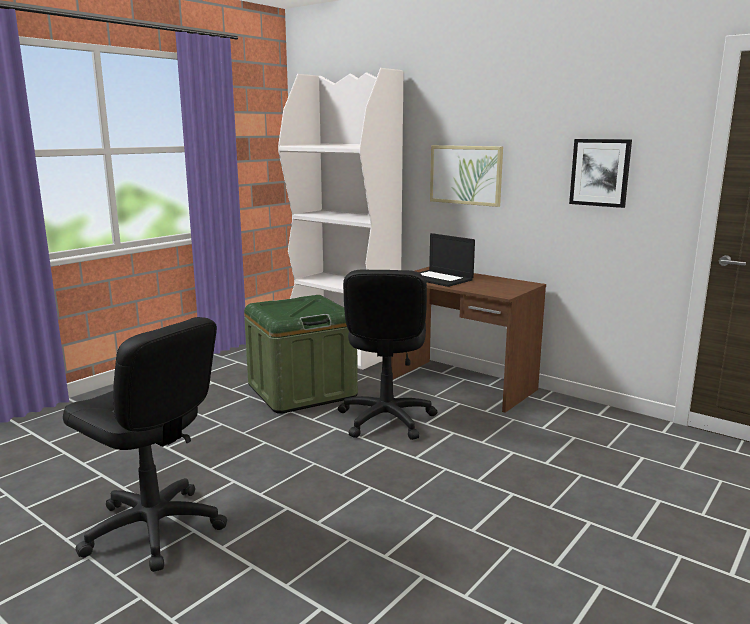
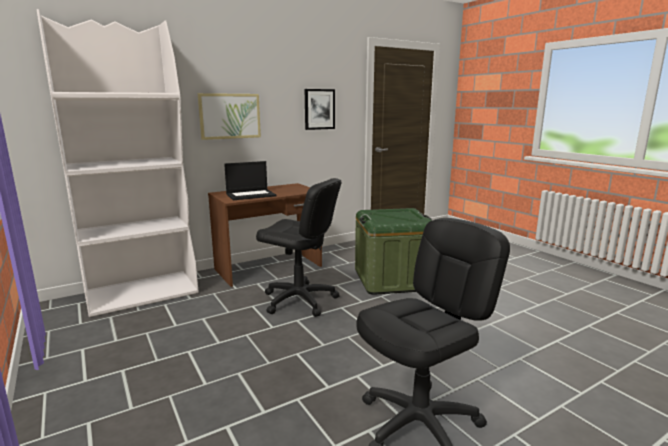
camera: 70 degrees left, 0 degrees up
(302, 391) = (209, 324): green storage box -> green storage box (392, 279)

